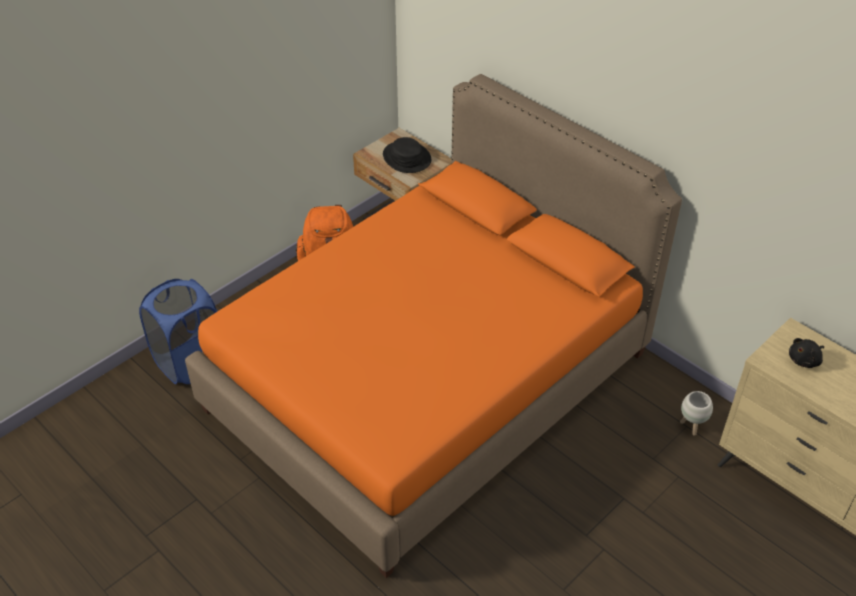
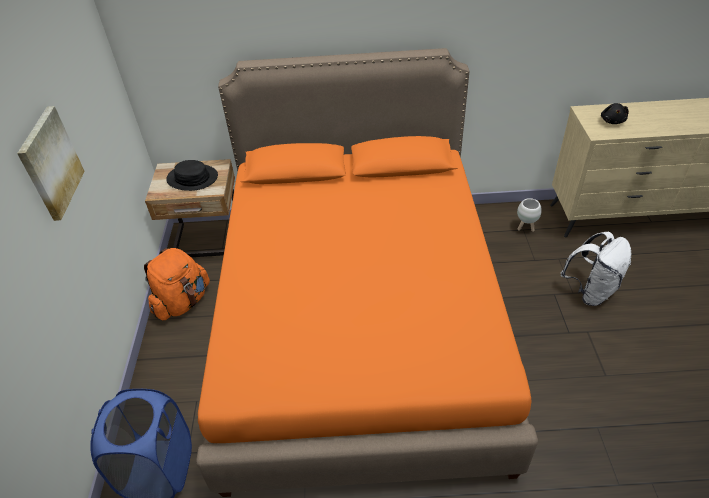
camera: 45 degrees left, 0 degrees up
(244, 84) = (50, 163): none -> picture
(662, 525) = (590, 291): none -> white backpack

